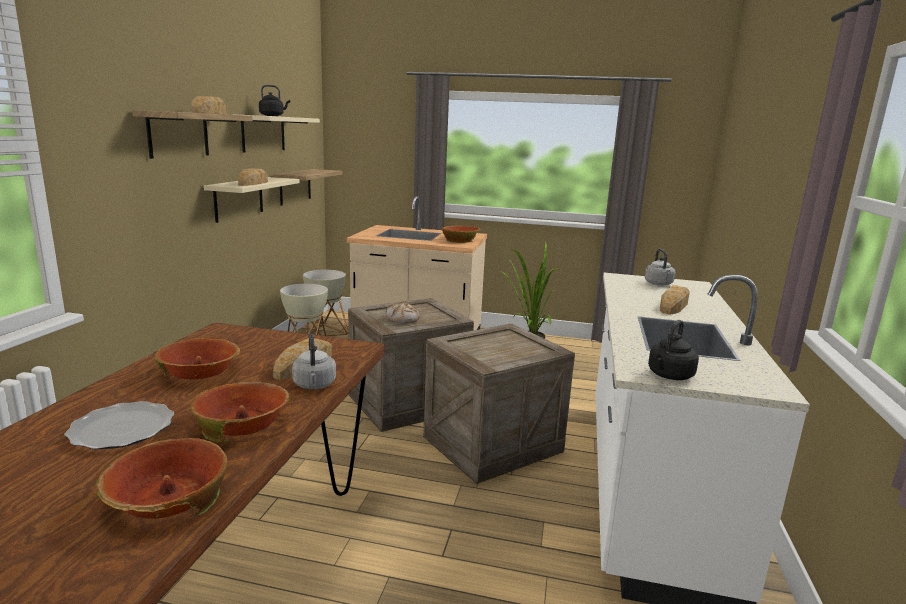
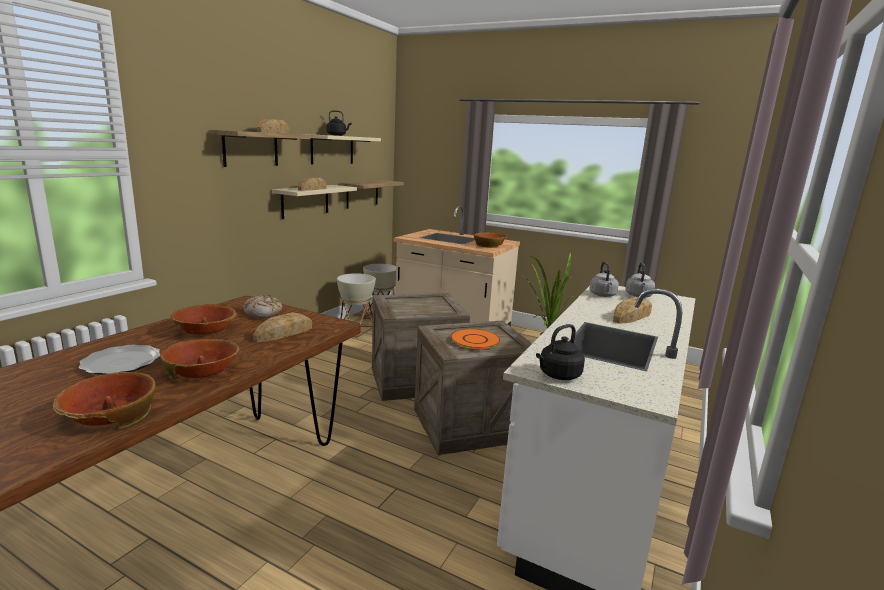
camera: 15 degrees right, 0 degrees up
(314, 385) = (278, 349): grey kettle -> grey kettle (603, 295)
(402, 319) = (411, 308): bread -> bread (263, 313)
(500, 348) = (475, 340): none -> orange plate

